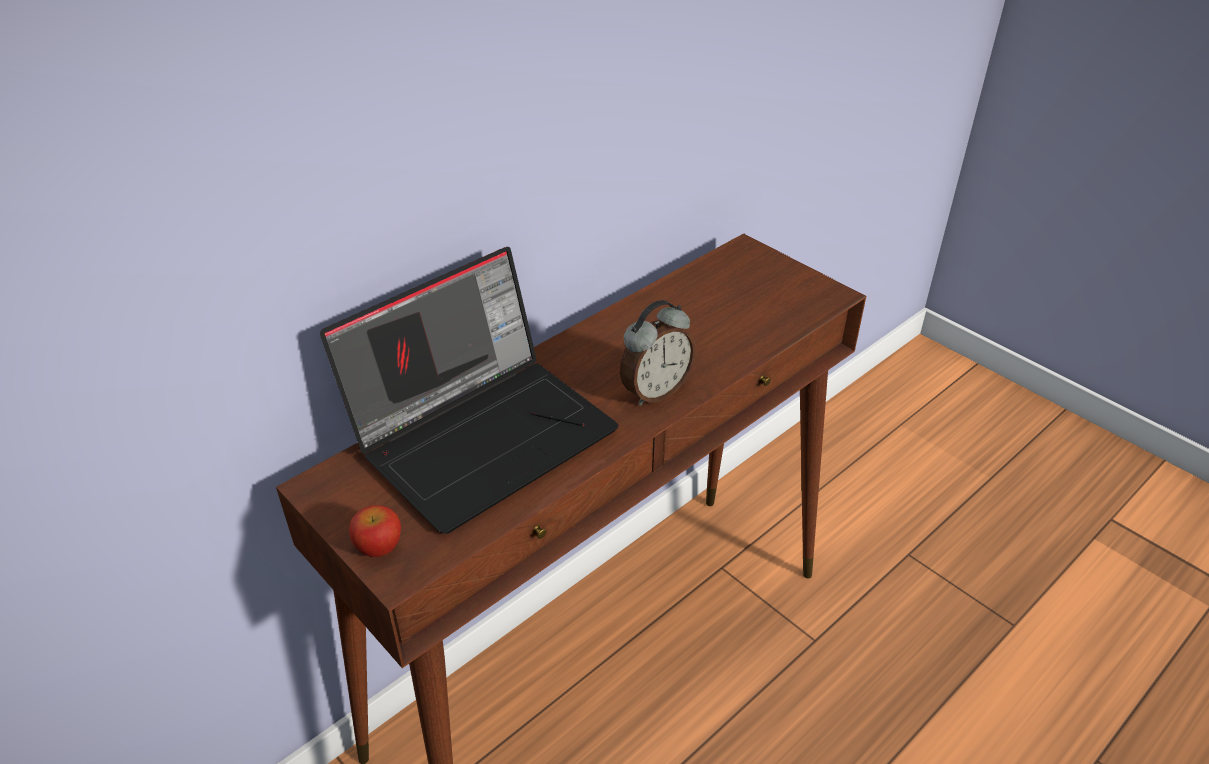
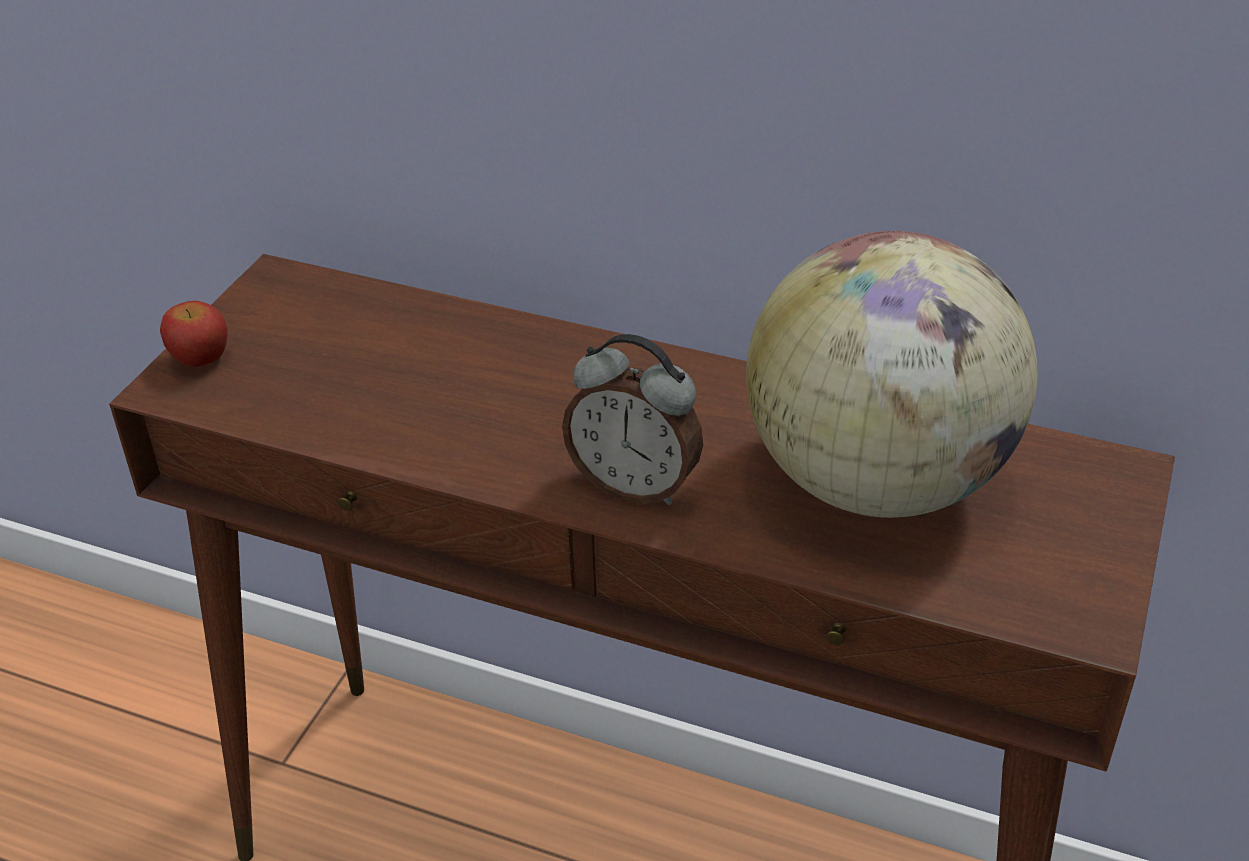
camera: 65 degrees right, 0 degrees up
(484, 433) = (440, 362): laptop -> none
(705, 314) = (877, 480): none -> globe

